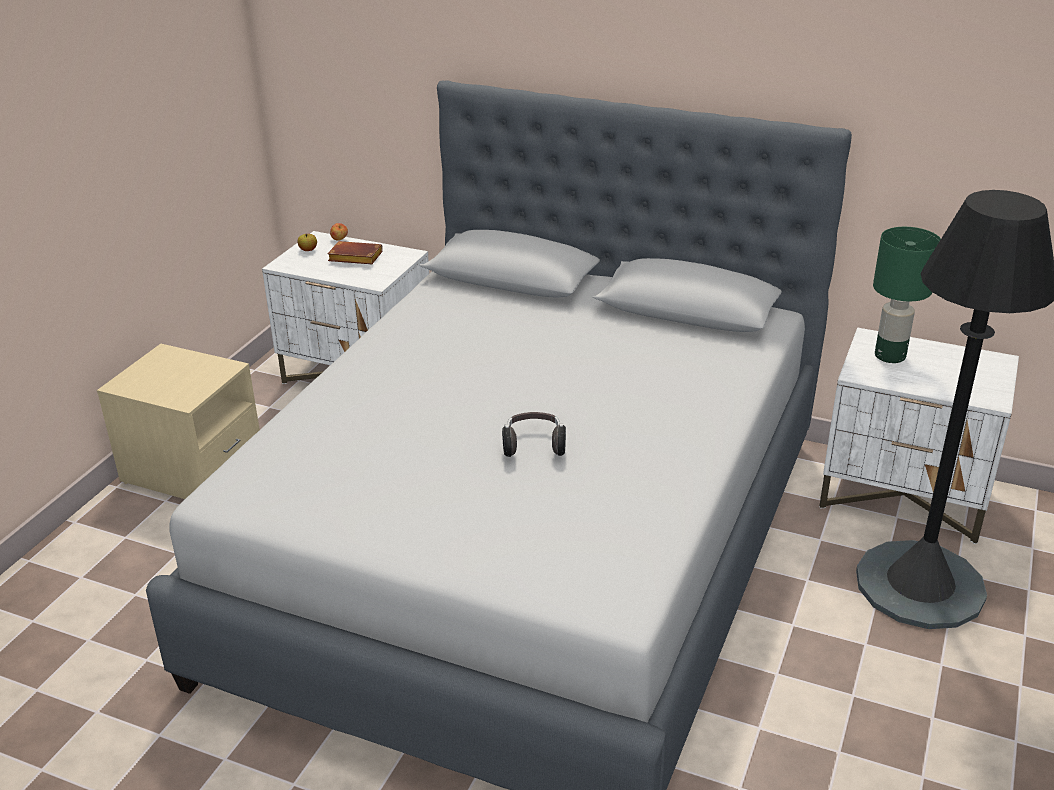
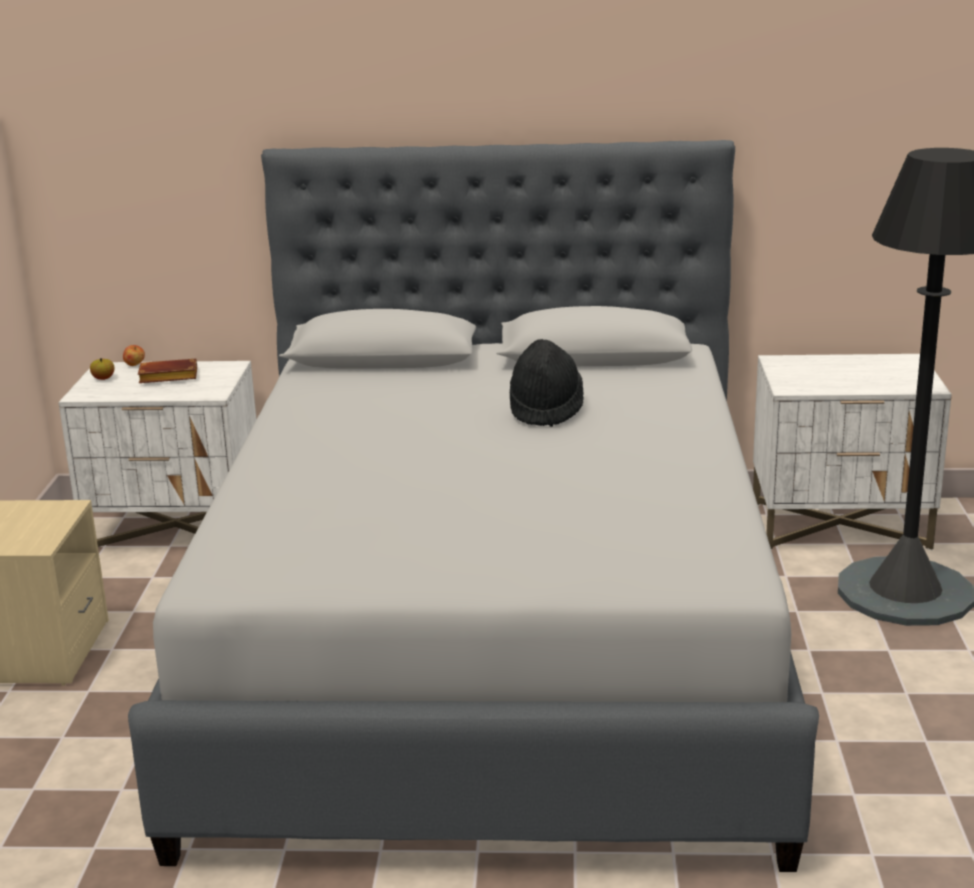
camera: 20 degrees left, 10 degrees down
(534, 445) = (532, 480): headphones -> none
(601, 366) = (545, 410): none -> black hat
(890, 356) = (807, 371): green table lamp -> none

